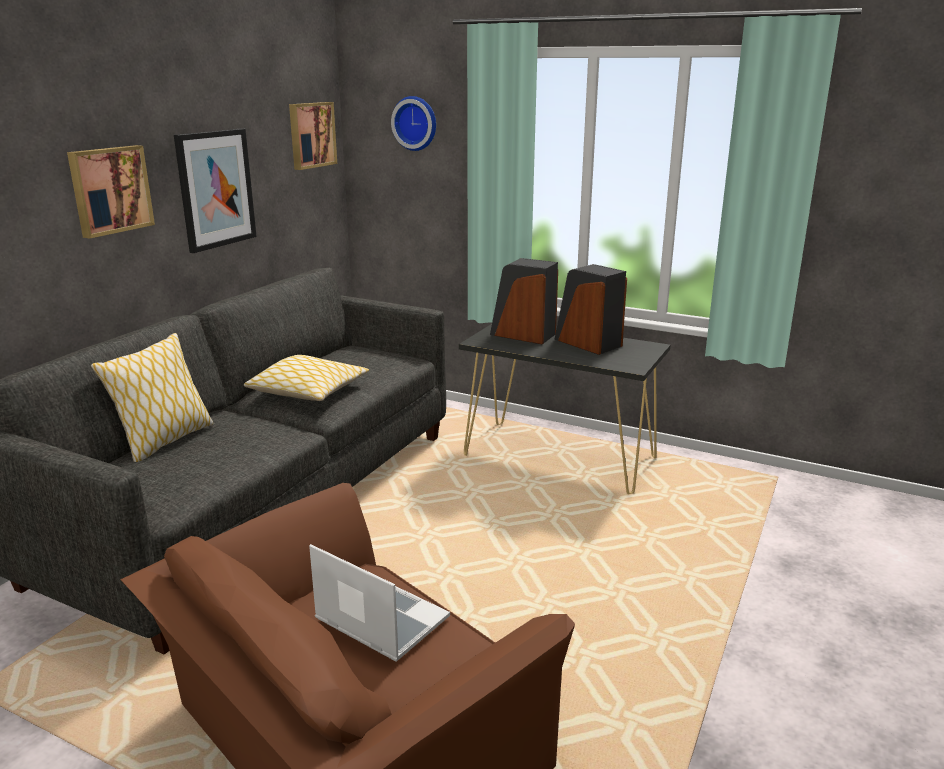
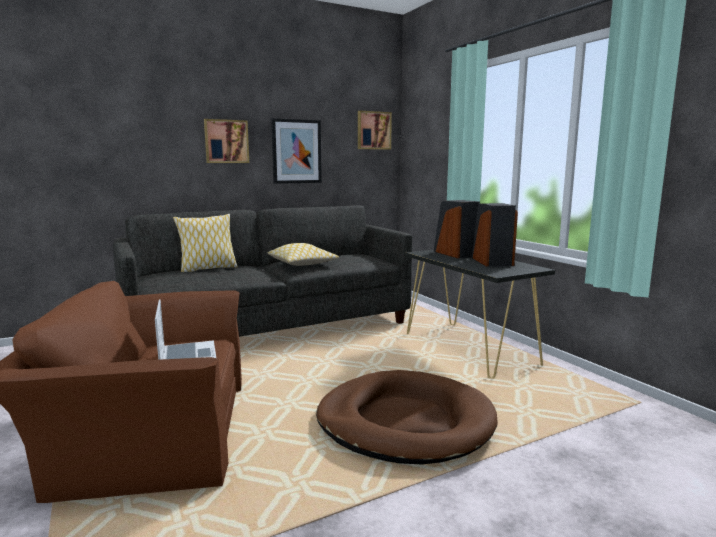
camera: 35 degrees right, 10 degrees down
(416, 123) = (431, 121): wall clock -> none
(621, 588) = (404, 422): none -> brown dog bed

